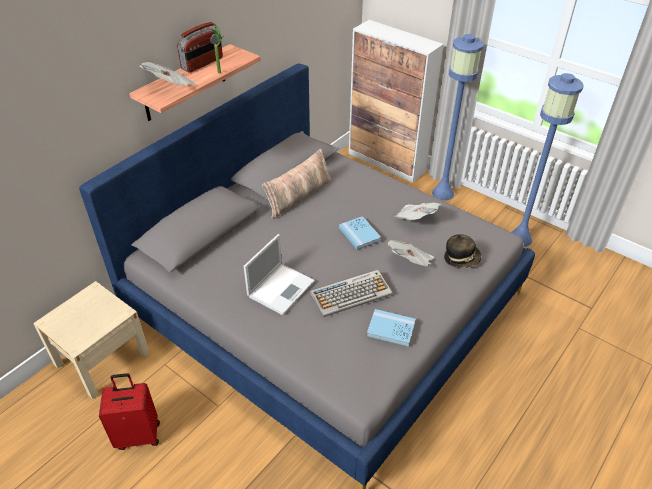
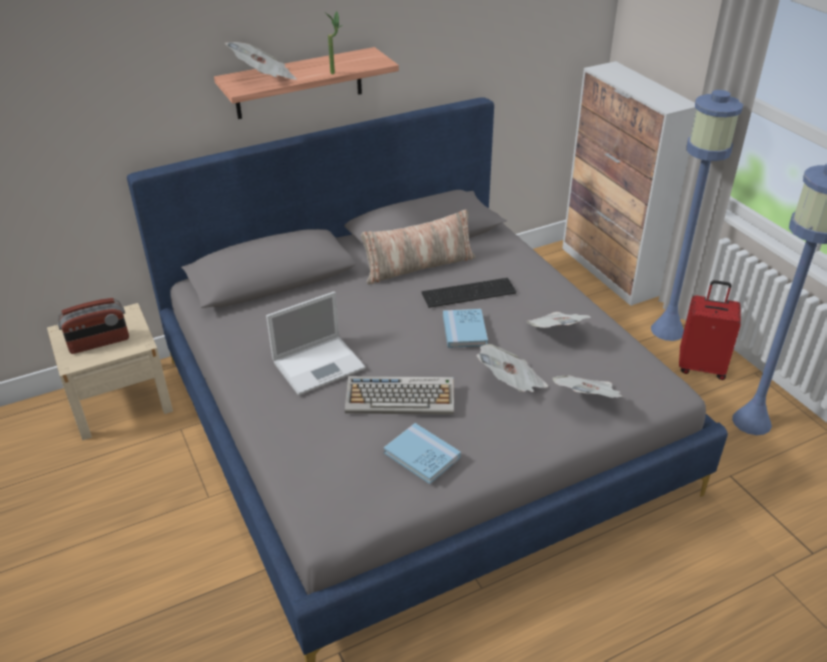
camera: 25 degrees right, 5 degrees down
(138, 435) = (103, 496): red suitcase -> red suitcase (701, 366)
(202, 63) = (322, 61): radio -> radio (99, 343)
(342, 206) = (467, 292): none -> keyboard
(461, 259) = (587, 400): hat -> newspaper

